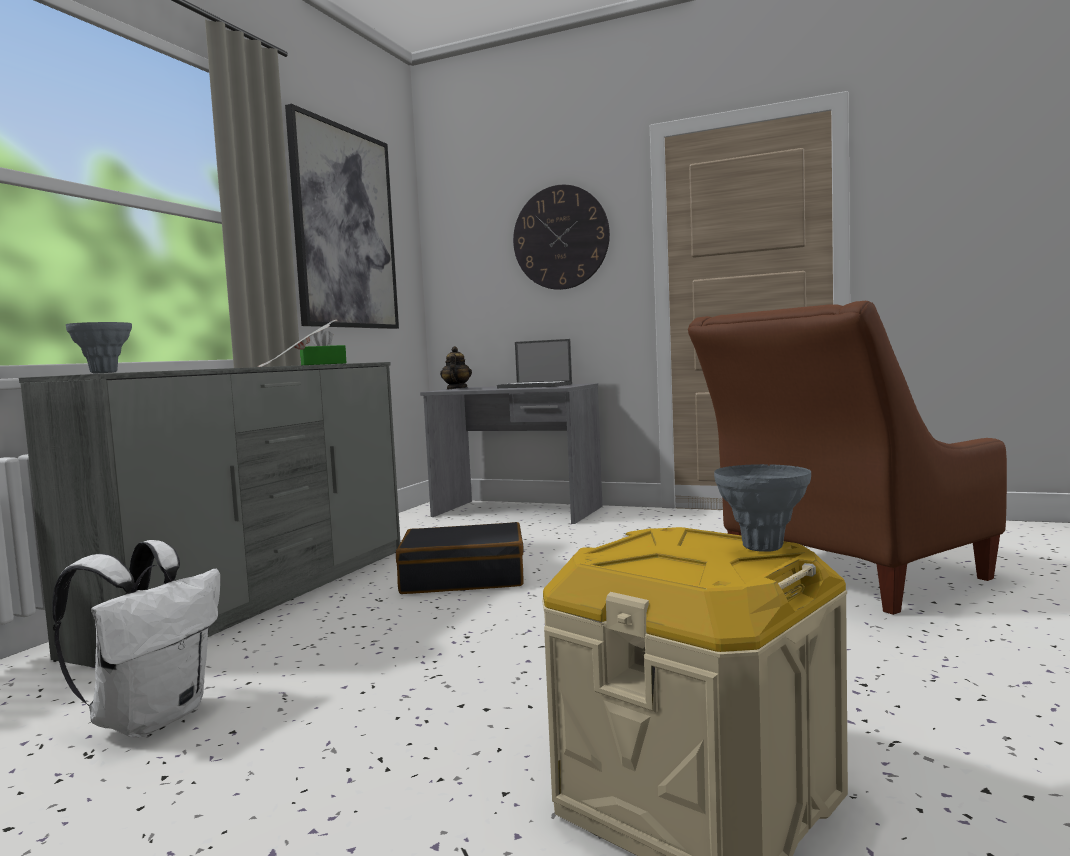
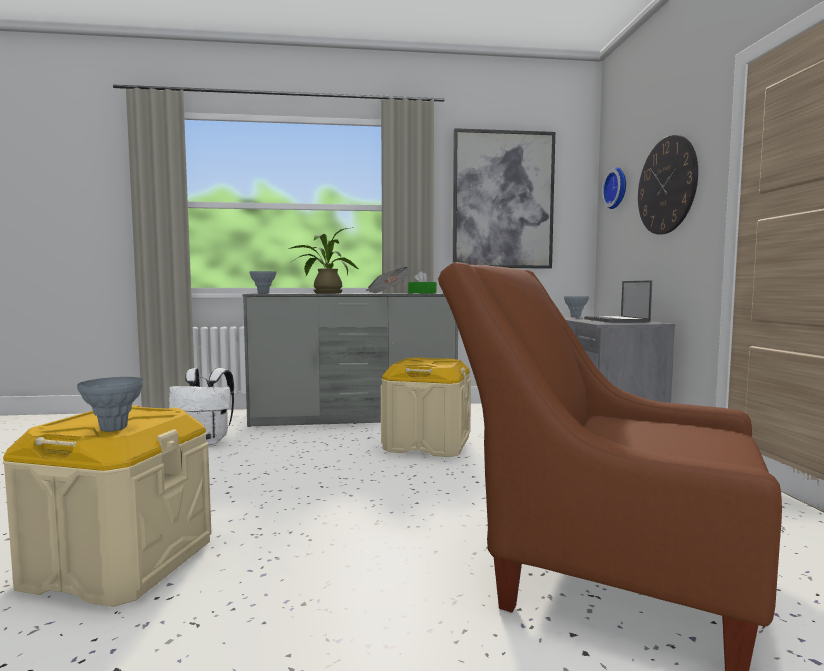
camera: 60 degrees right, 0 degrees up
(192, 369) = (324, 293): none -> potted plant
(456, 389) = (575, 316): teapot -> grey vase
(463, 577) = (426, 444): black suitcase -> beige storage box
(467, 231) = (617, 188): none -> wall clock

